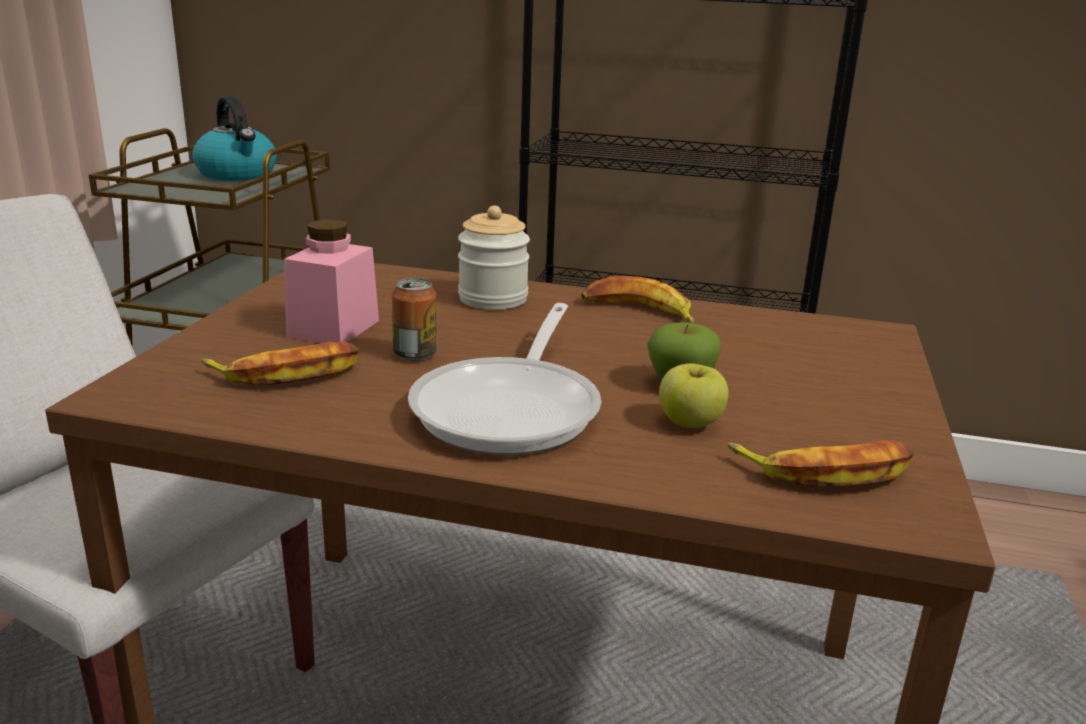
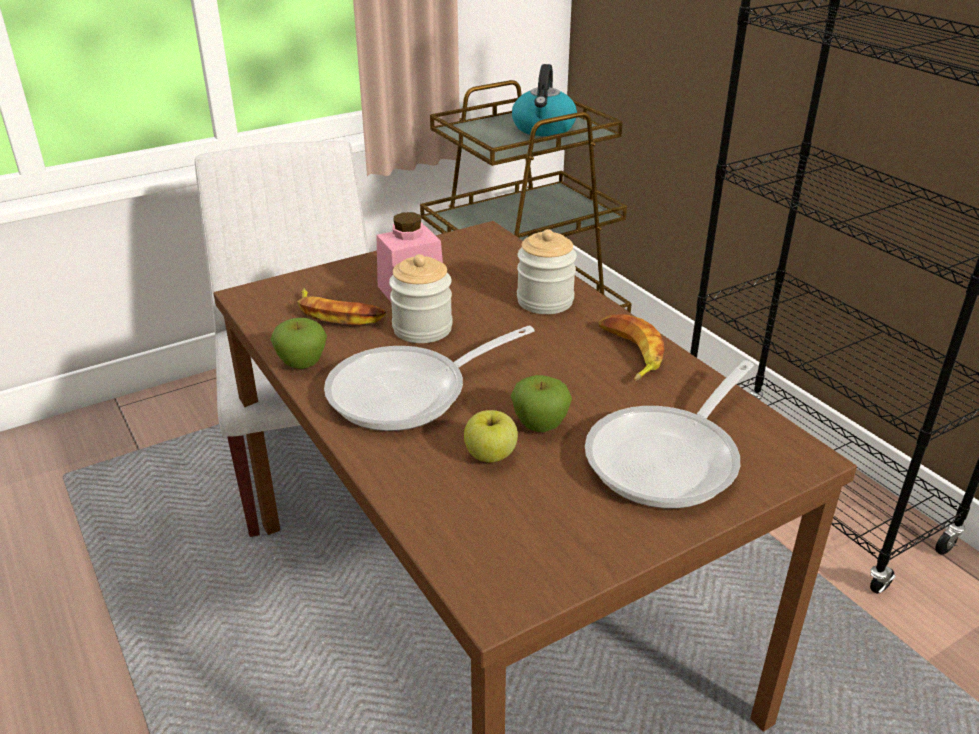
camera: 45 degrees right, 10 degrees up
(335, 431) = (302, 364): none -> apple
(415, 355) = (422, 329): can -> jar
(814, 366) = (670, 458): none -> frying pan
(825, 471) = (507, 533): banana -> none

